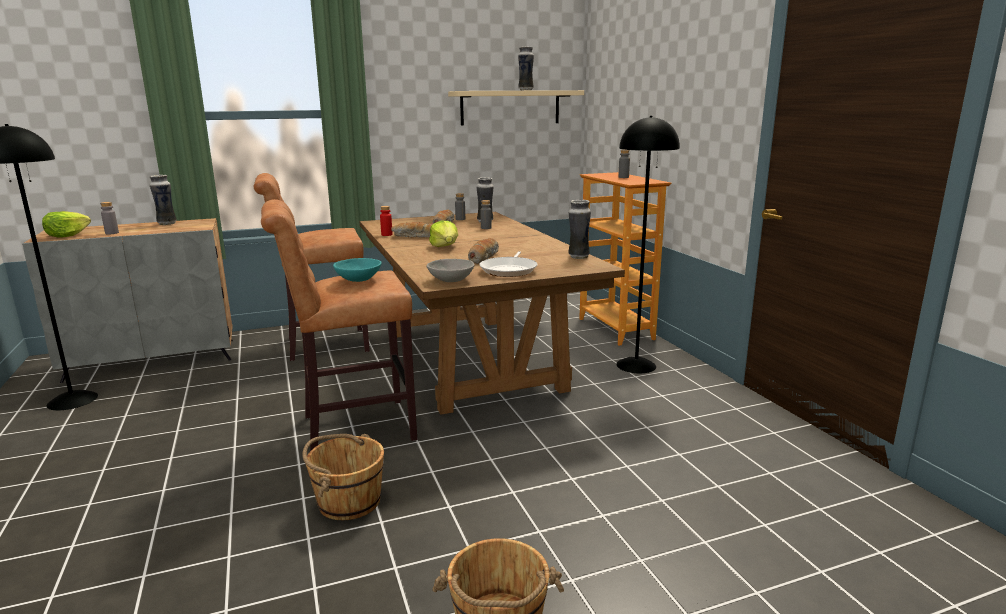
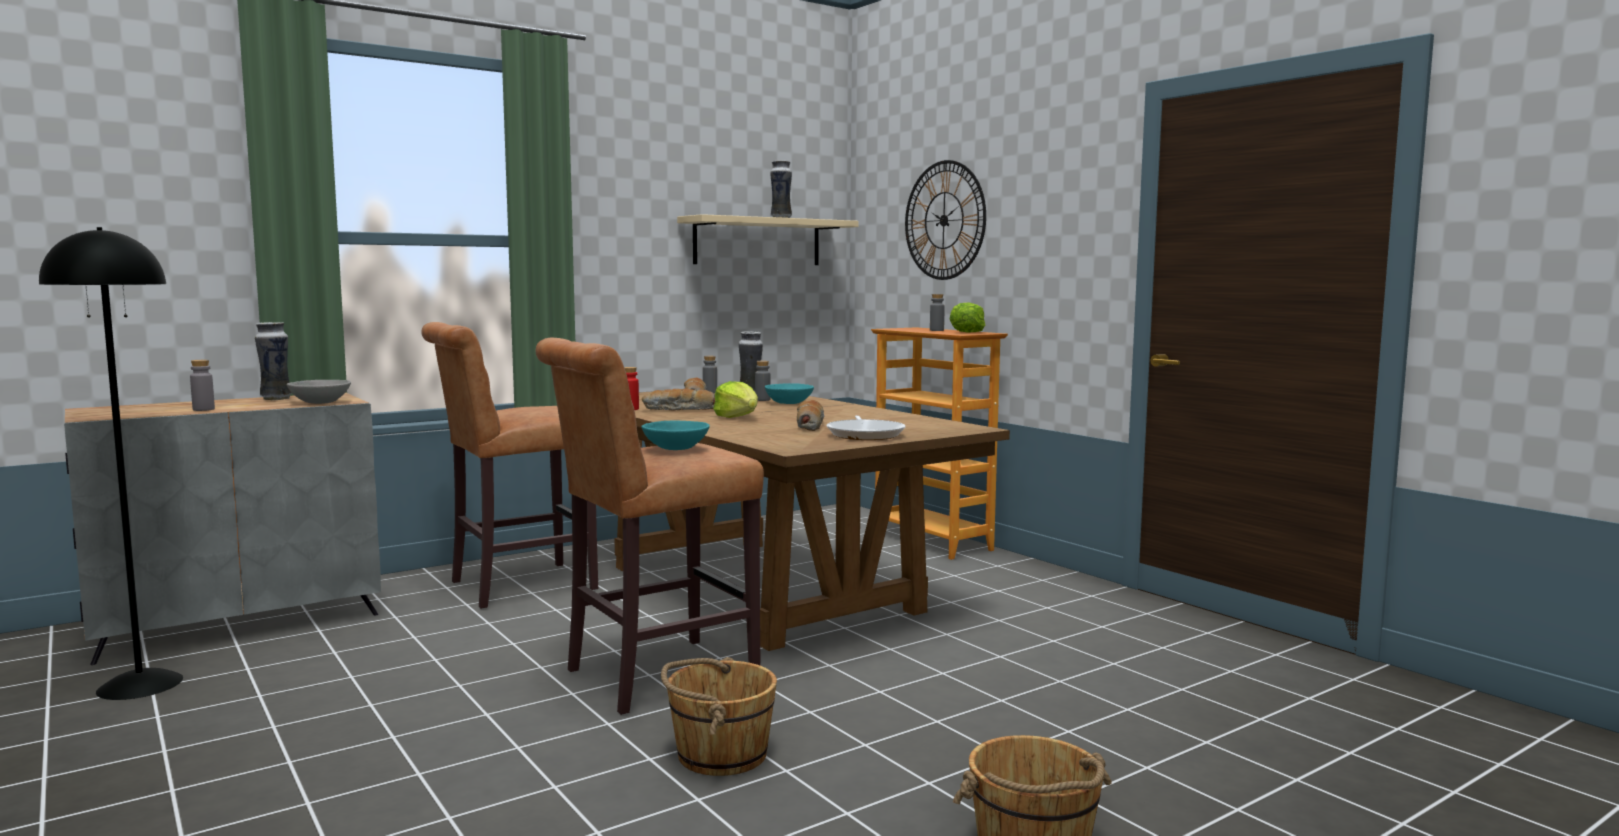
camera: 15 degrees left, 10 degrees down
(67, 235) = (128, 413): lettuce -> lettuce (967, 332)
(451, 280) = (804, 445): grey bowl -> grey bowl (320, 402)
(499, 232) = (788, 403): none -> turquoise bowl
(578, 257) = (934, 421): vase -> none
(636, 365) = (990, 578): black floor lamp -> none
(639, 91) = (944, 220): none -> wall clock

